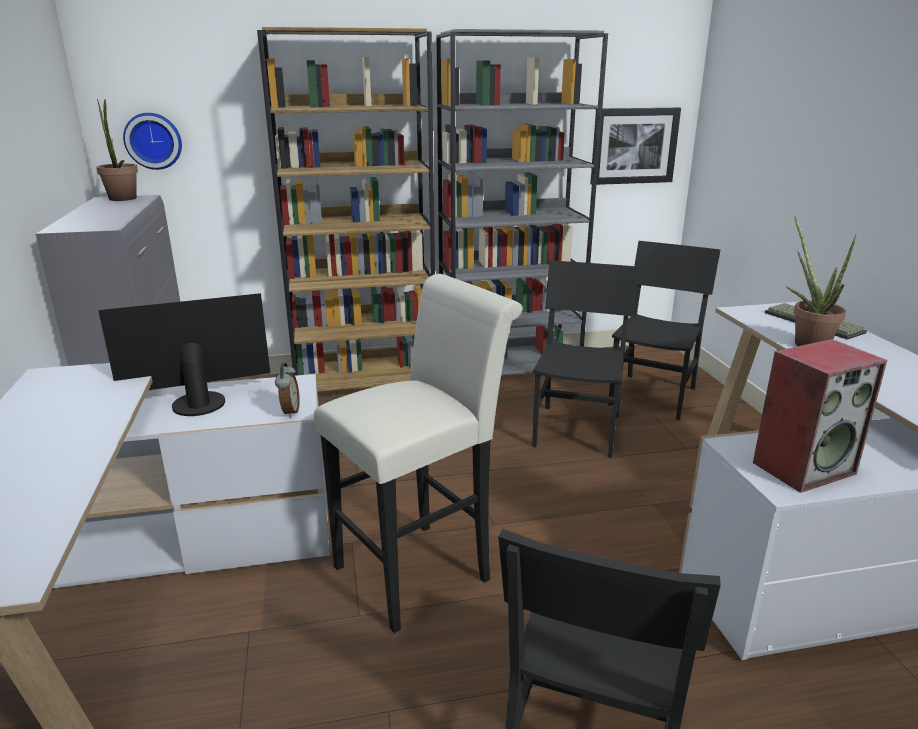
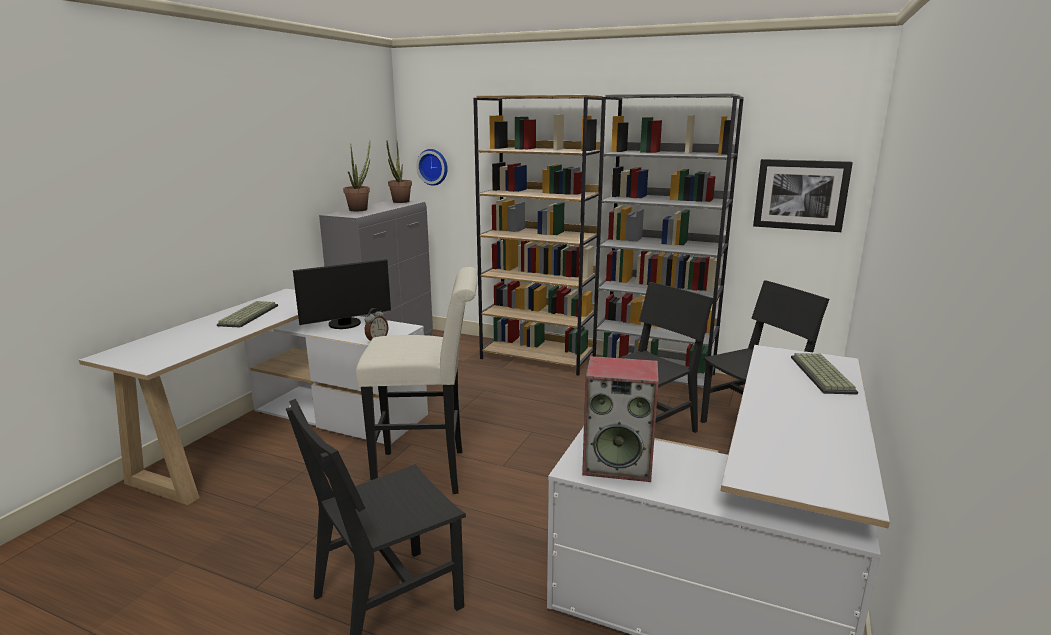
camera: 35 degrees right, 5 degrees down
(43, 429) = (248, 315): none -> keyboard
(198, 402) = (346, 325): monitor -> monitor turned 135 degrees clockwise
(806, 342) = (775, 385): potted plant -> potted plant (360, 209)

